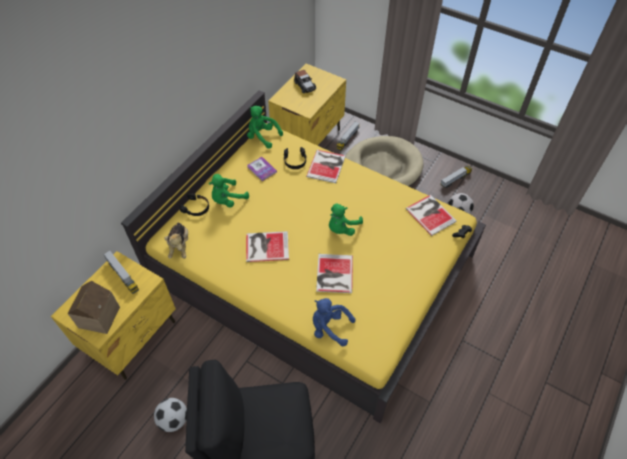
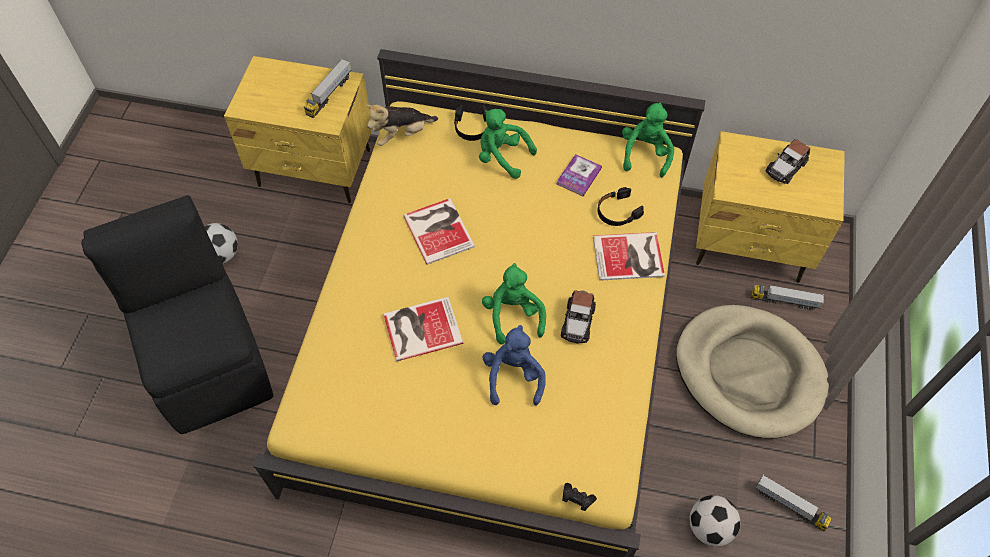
camera: 70 degrees right, 5 degrees up
(97, 317) = (264, 96): toy house -> none
(329, 328) = (330, 350): blue plush toy -> blue plush toy (513, 376)
(342, 228) = (513, 315): green plush toy -> green plush toy turned 60 degrees clockwise
(358, 200) = (578, 321): none -> toy car
(430, 214) = (599, 438): book -> none

